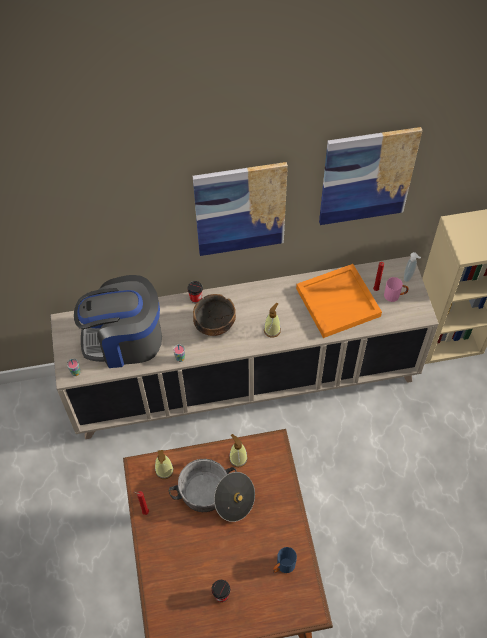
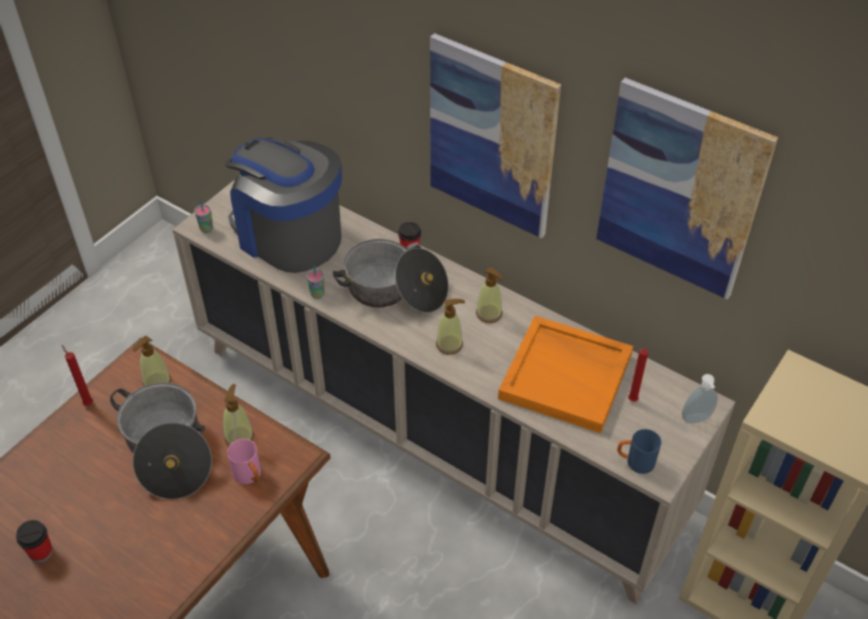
camera: 45 degrees right, 10 degrees down
(214, 325) = (394, 291): bowl -> cooking pot
(271, 300) = (489, 314): none -> soap dispenser
(283, 566) = (133, 588): blue mug -> blue mug (635, 462)
(394, 296) = (649, 425): pink mug -> pink mug (250, 477)

